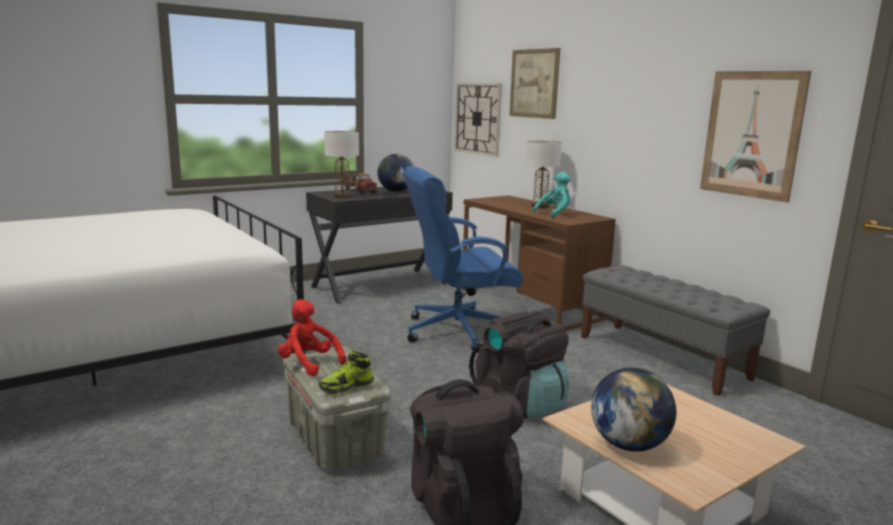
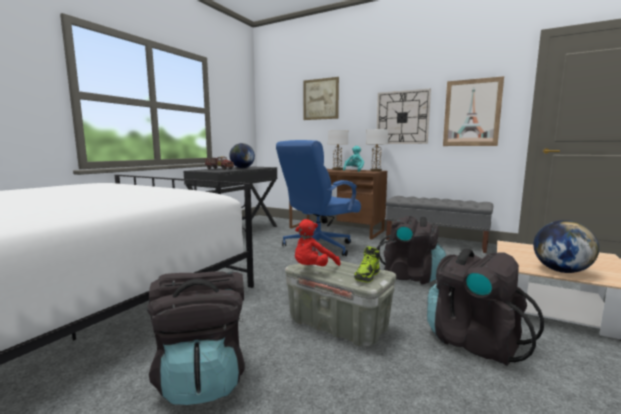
camera: 25 degrees left, 5 degrees down
(154, 450) = (203, 377): none -> black backpack
(309, 364) = (313, 269): red plush toy -> red plush toy turned 60 degrees counterclockwise
(342, 196) = (216, 170): table lamp -> table lamp (376, 171)
(478, 118) = (277, 124): wall clock -> wall clock (402, 117)

